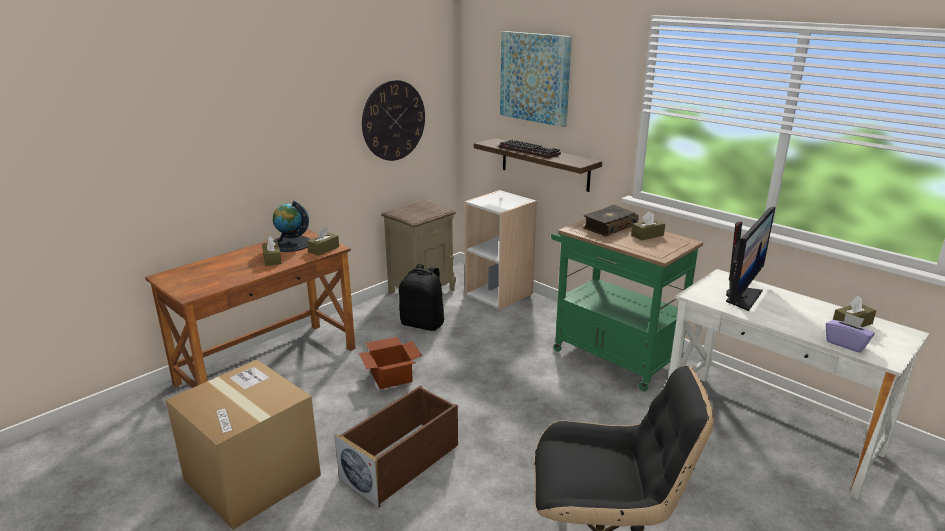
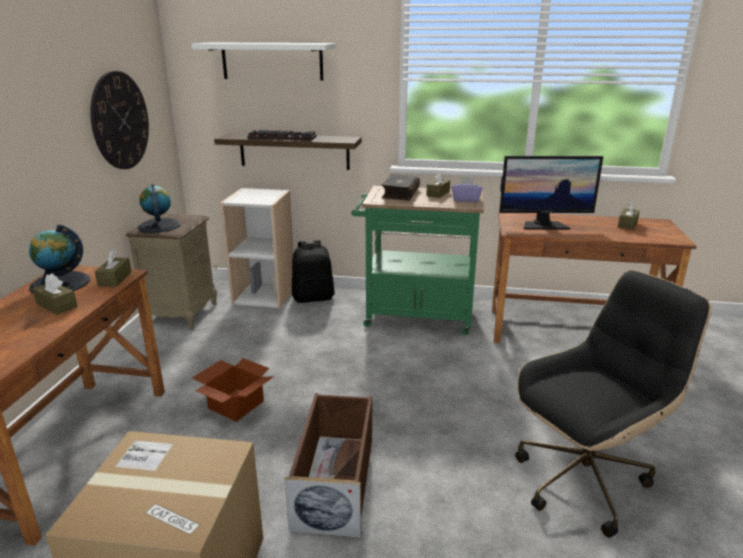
camera: 35 degrees left, 0 degrees up
(409, 212) = (159, 226): none -> globe
(423, 324) = (217, 343): black backpack -> black backpack (313, 298)
(535, 77) = (272, 61): picture -> white shelf
(741, 297) = (543, 225): monitor -> monitor turned 90 degrees clockwise
(769, 430) = (572, 331): white desk -> brown desk
(846, 344) = (645, 237): purple tissue box -> purple tissue box (466, 199)

